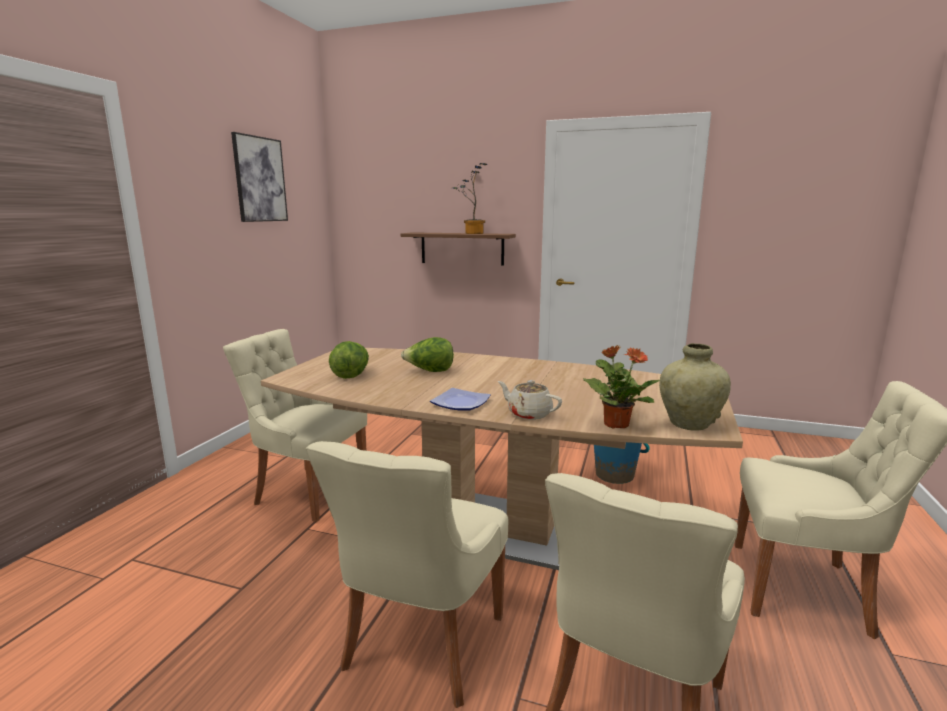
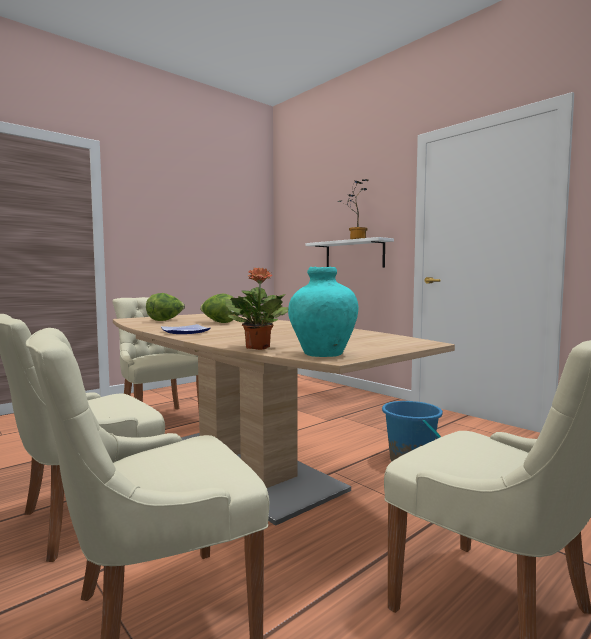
camera: 30 degrees right, 10 degrees down
(260, 179) = (206, 205): picture -> none
(462, 248) = (354, 254): brown shelf -> white shelf
(528, 414) = (212, 339): beige teapot -> none
(689, 424) = (323, 354): beige vase -> turquoise vase

